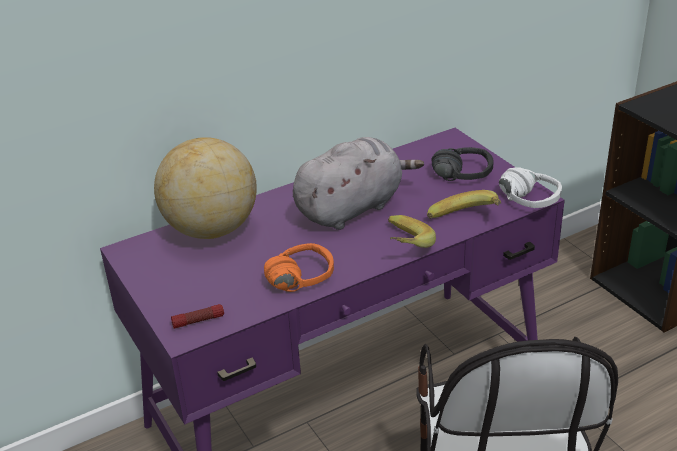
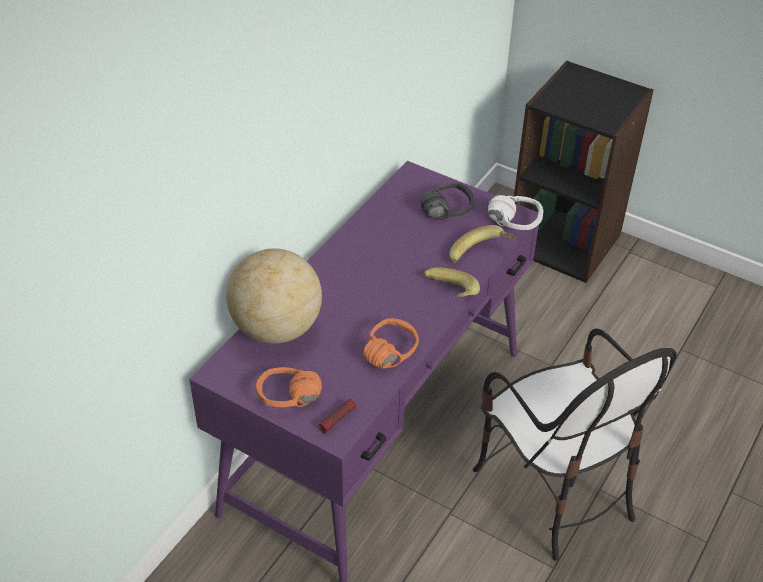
camera: 30 degrees left, 10 degrees up
(166, 294) = (289, 403): none -> orange headphones
(352, 208) = (381, 270): grey plush toy -> none

